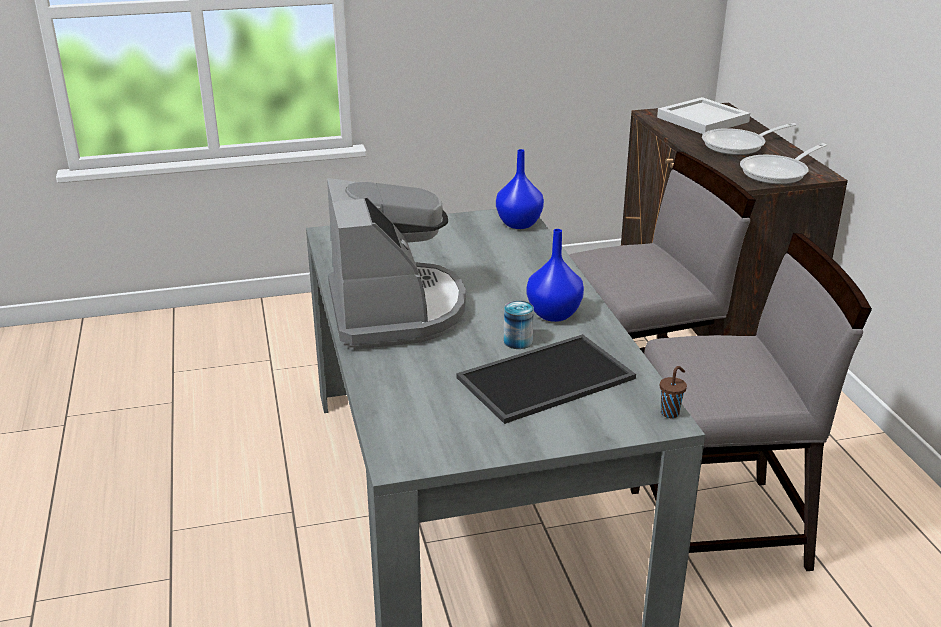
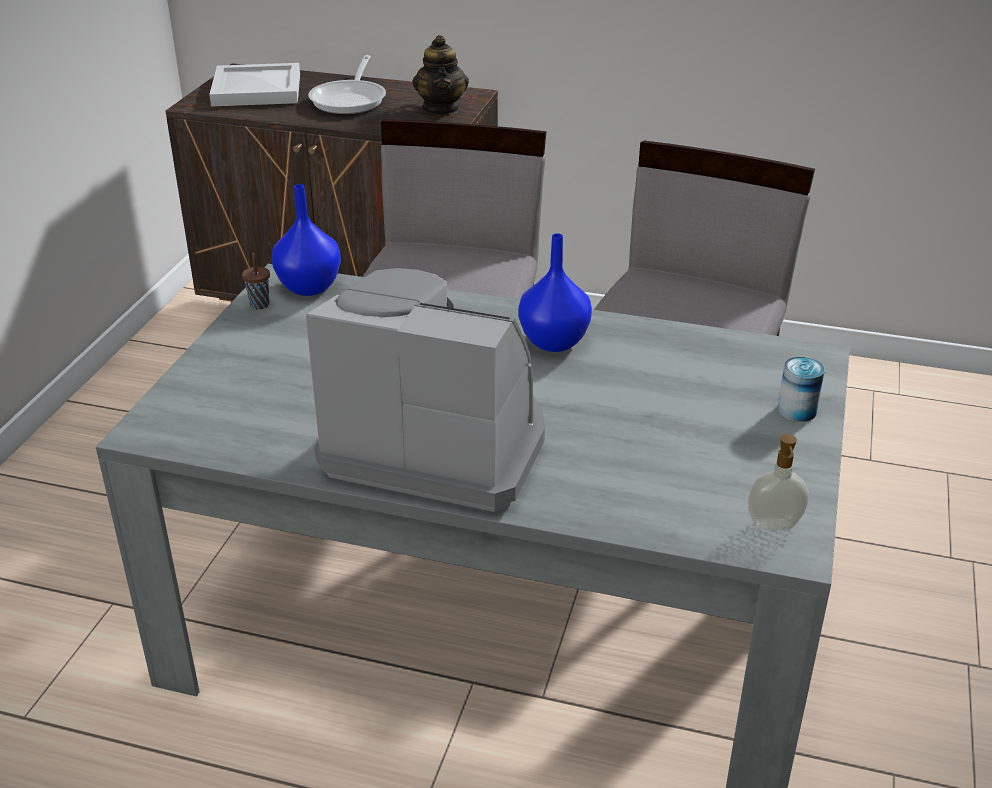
camera: 60 degrees left, 5 degrees up
(418, 448) = (774, 526): none -> soap dispenser
(518, 341) = (593, 384): can -> can (796, 410)
(546, 380) = (690, 395): tray -> none
(670, 413) = (803, 349): brown cup -> brown cup (259, 304)
(778, 173) = (441, 108): frying pan -> teapot

